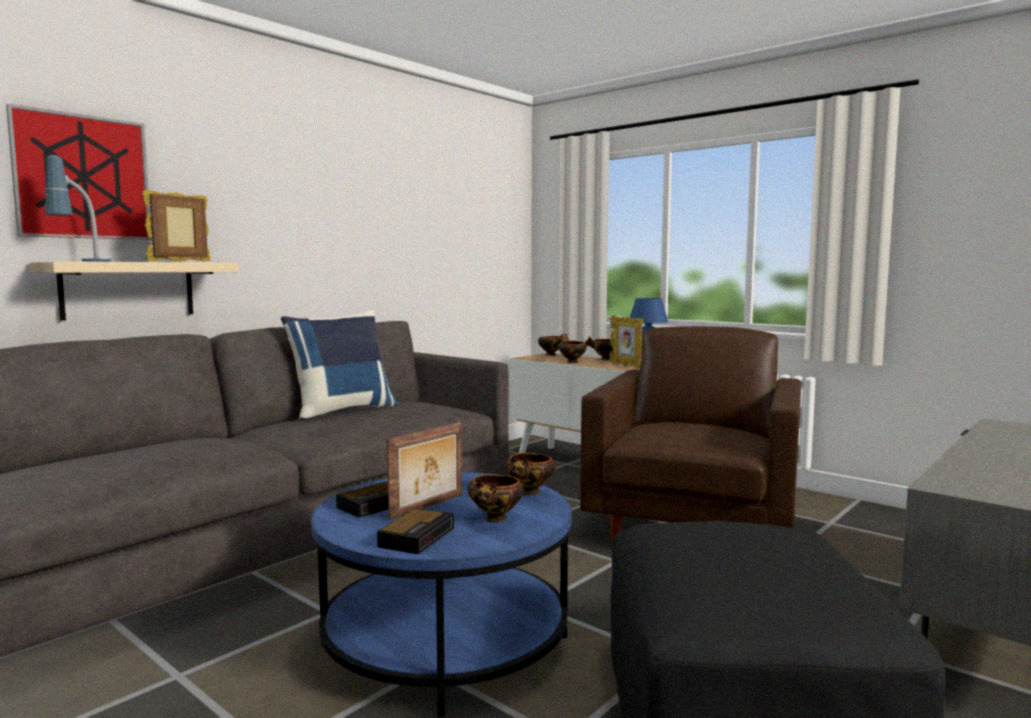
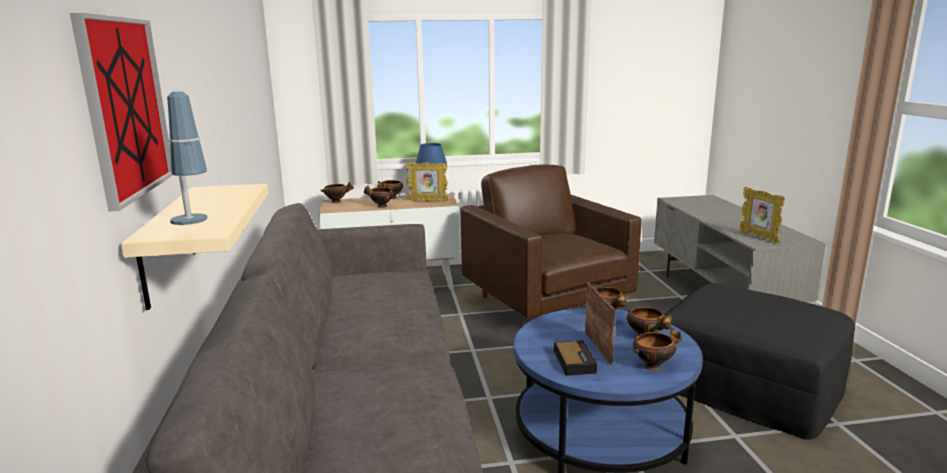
camera: 50 degrees left, 10 degrees up
(180, 262) = (230, 196): picture frame -> picture frame (758, 237)
(342, 411) = (339, 306): blue pillow -> none
(418, 536) = (654, 365): alarm clock -> bowl

